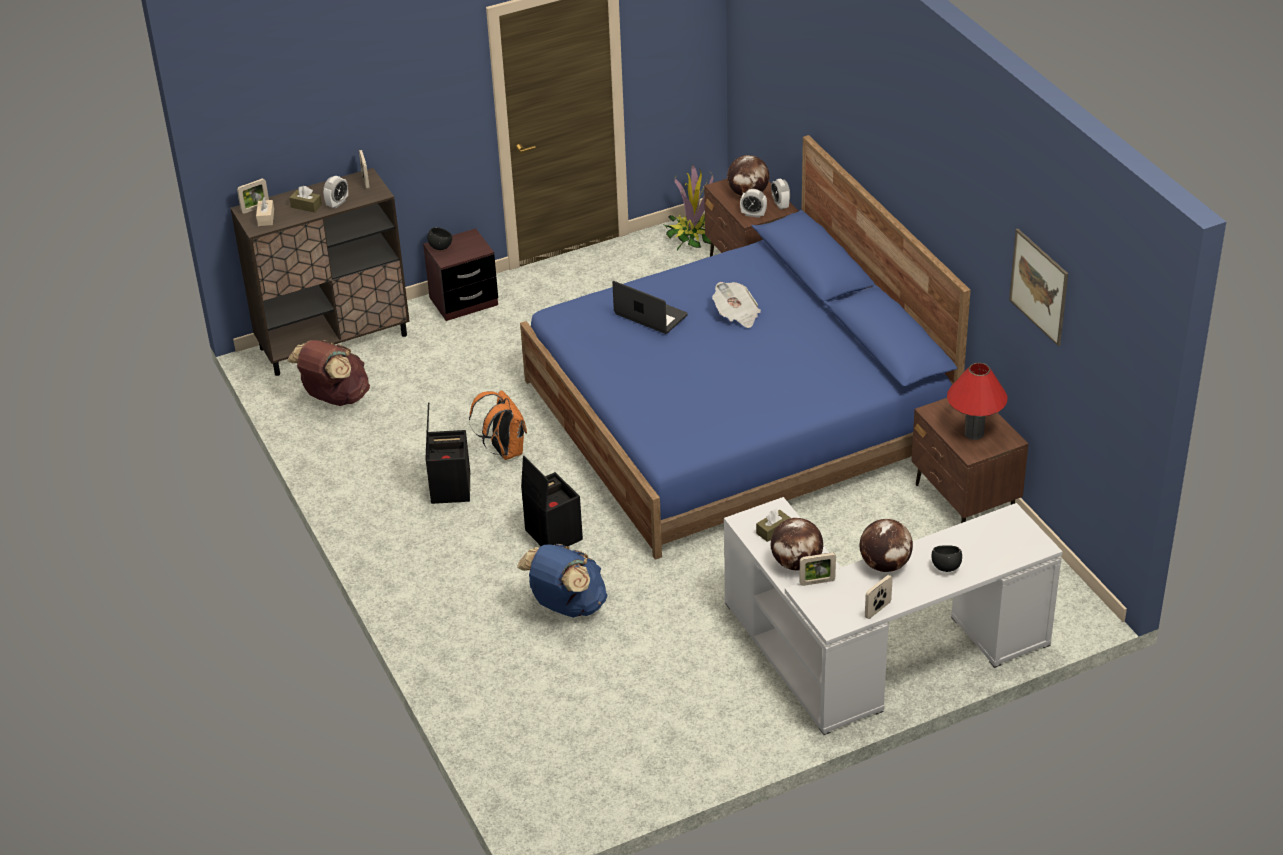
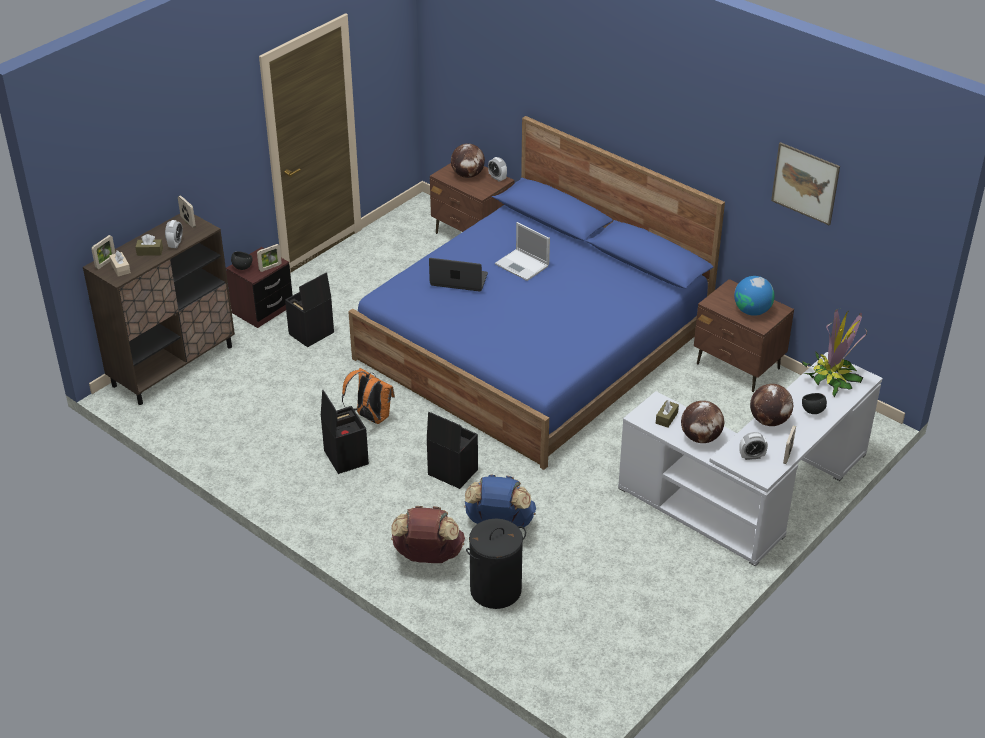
camera: 25 degrees left, 0 degrees up
(335, 398) = (203, 411): brown backpack -> brown backpack (428, 556)
(498, 341) = (311, 334): none -> black storage box
(516, 675) = (495, 590): none -> black laundry basket
(692, 235) = (411, 220): potted plant -> potted plant (831, 377)
(736, 315) = (523, 265): newspaper -> laptop
(753, 214) = (482, 189): alarm clock -> alarm clock (751, 456)
(817, 582) = (730, 447): picture frame -> picture frame (270, 267)
(974, 433) = (752, 311): red table lamp -> globe

